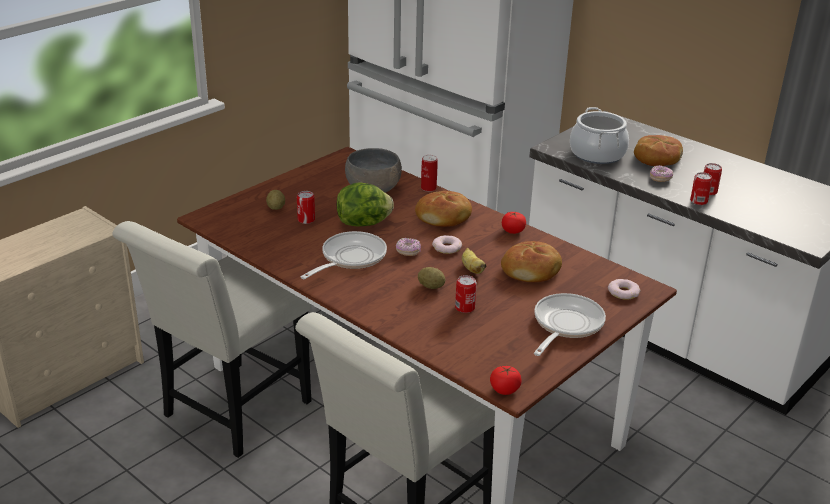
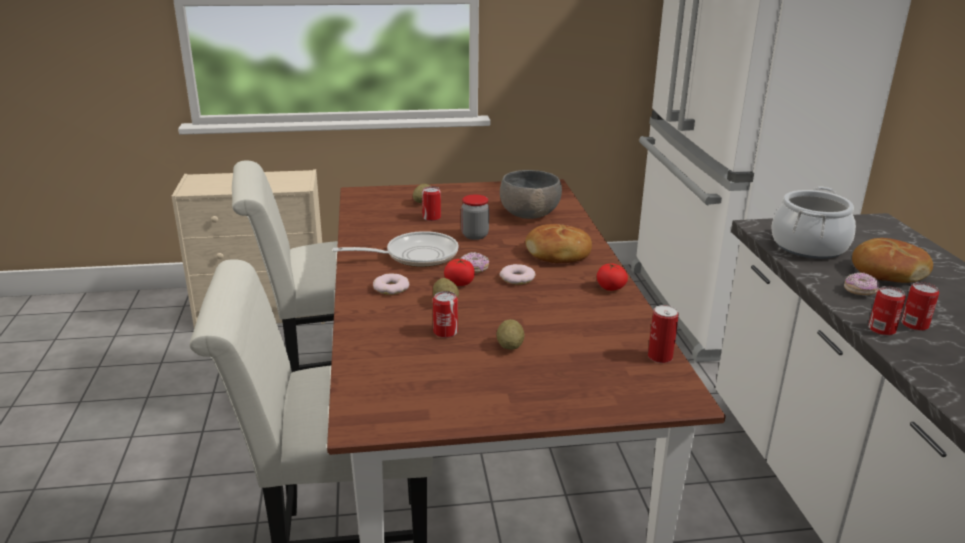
camera: 40 degrees right, 5 degrees down
(364, 223) = (475, 235): lettuce -> jar
(428, 188) = (583, 228): can -> can (660, 357)
(472, 269) = (510, 303): banana -> none
(504, 390) = (352, 419): tomato -> tomato (459, 283)
(516, 299) = (510, 346): none -> potato
(531, 270) = (571, 328): bread -> none
(565, 325) = (521, 391): frying pan -> none
(623, 292) = (645, 389): donut -> donut (391, 288)

